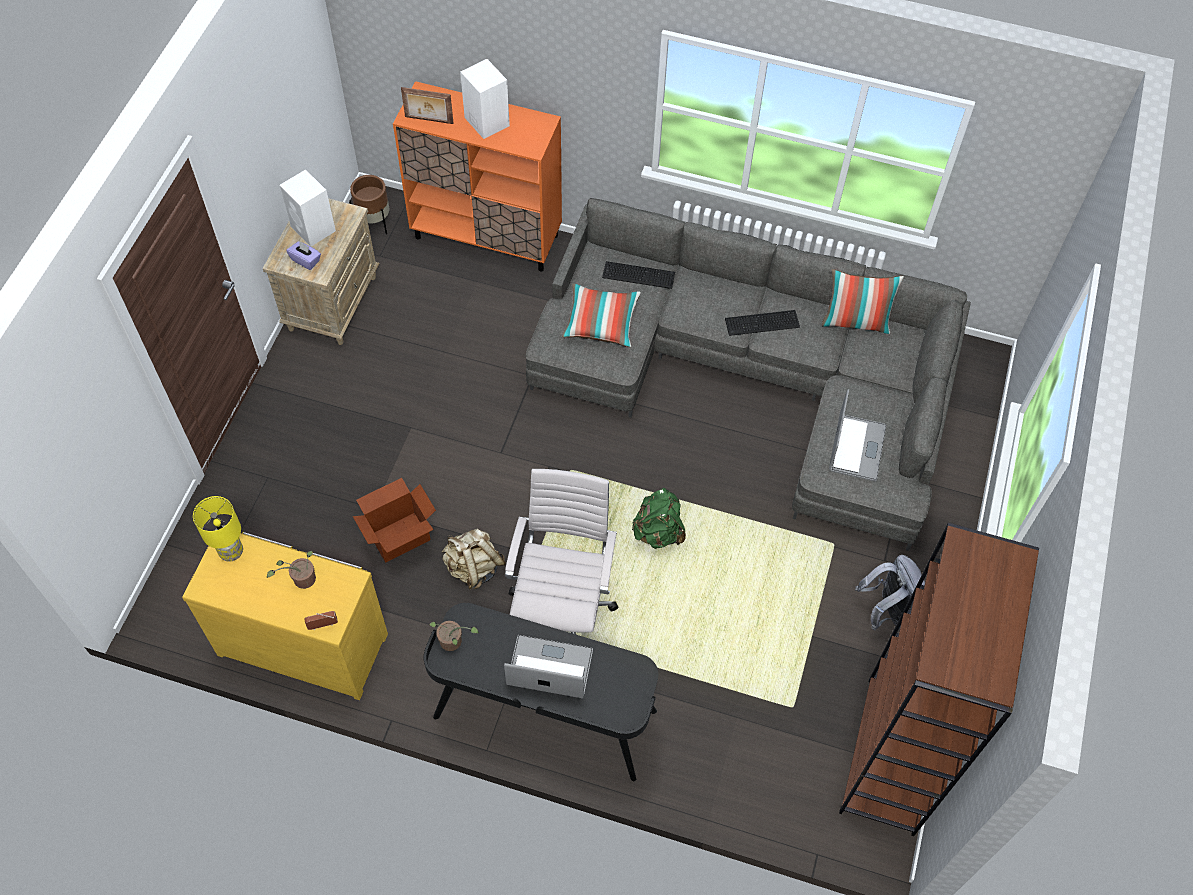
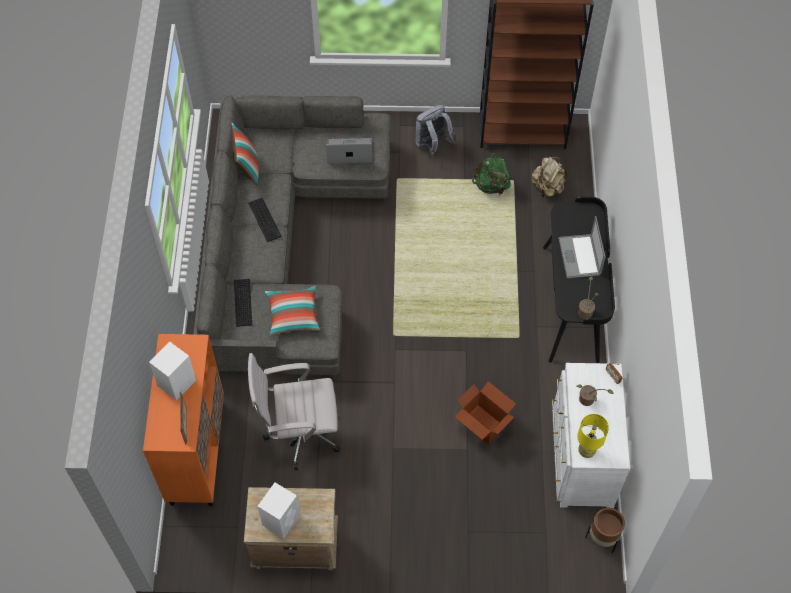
camera: 105 degrees left, 0 degrees up
(303, 640) = (580, 457): yellow dresser -> white dresser
(306, 260) = (315, 513): purple tissue box -> none
(374, 222) = (202, 544): brown planter -> brown planter (602, 537)
(474, 567) = (488, 372): beige backpack -> beige backpack (547, 188)
(561, 610) = (498, 312): white office chair -> white office chair (299, 434)
(658, 532) = (422, 273): green backpack -> green backpack (491, 186)

